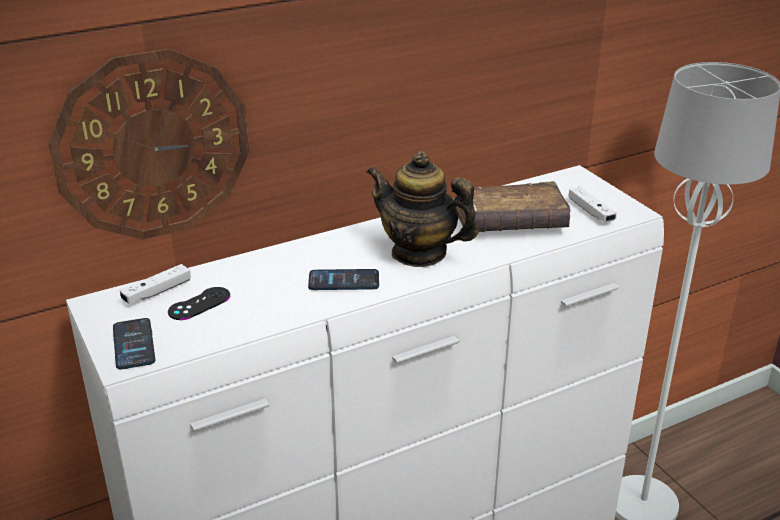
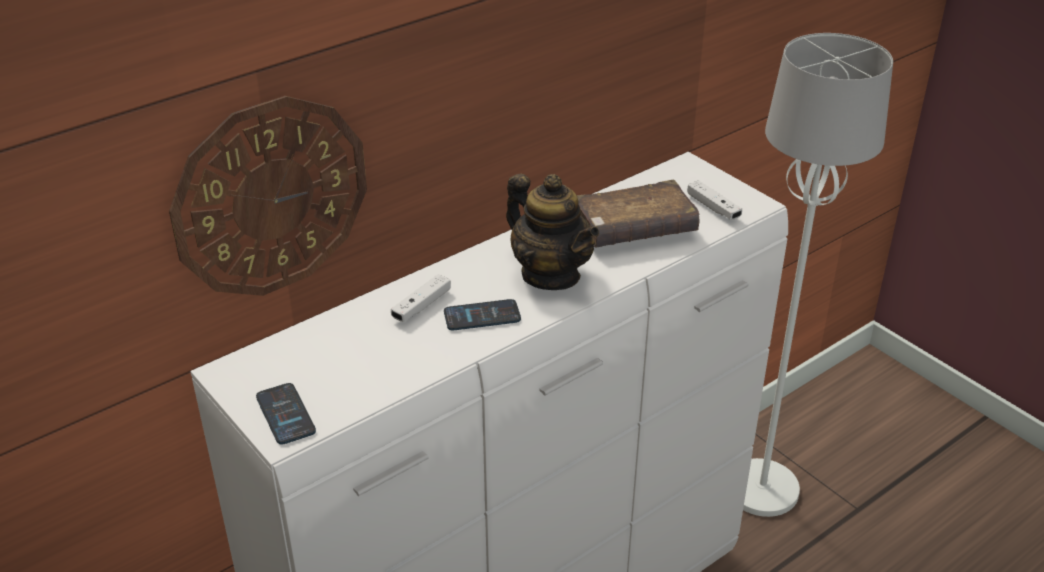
camera: 10 degrees left, 5 degrees up
(157, 292) = (287, 351): white game controller -> white game controller (421, 306)
(199, 304) = (338, 360): black game controller -> none
(419, 253) = (550, 274): teapot -> teapot turned 150 degrees counterclockwise

